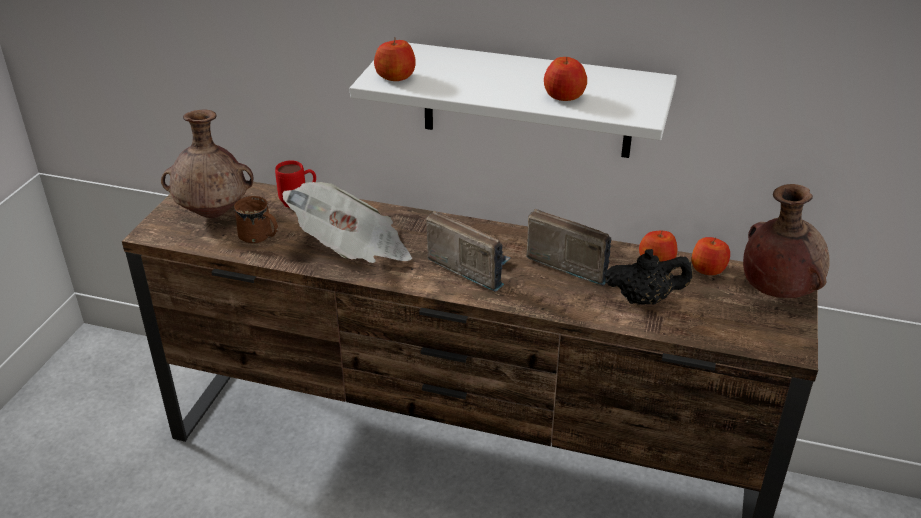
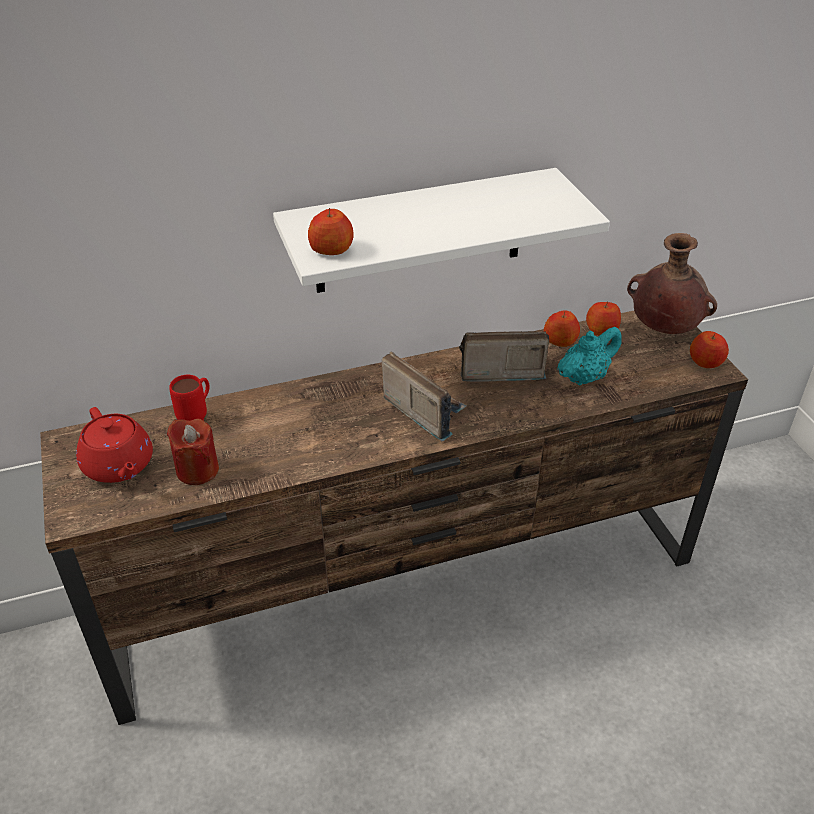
camera: 35 degrees left, 5 degrees up
(214, 213) = (119, 466): brown vase -> red teapot
(259, 237) = (197, 470): brown mug -> red candle
(352, 251) = (304, 443): newspaper -> none
(470, 267) = (424, 410): radio -> radio turned 45 degrees clockwise
(564, 96) = (500, 217): apple -> apple (706, 362)
(644, 299) = (585, 377): black teapot -> turquoise teapot

